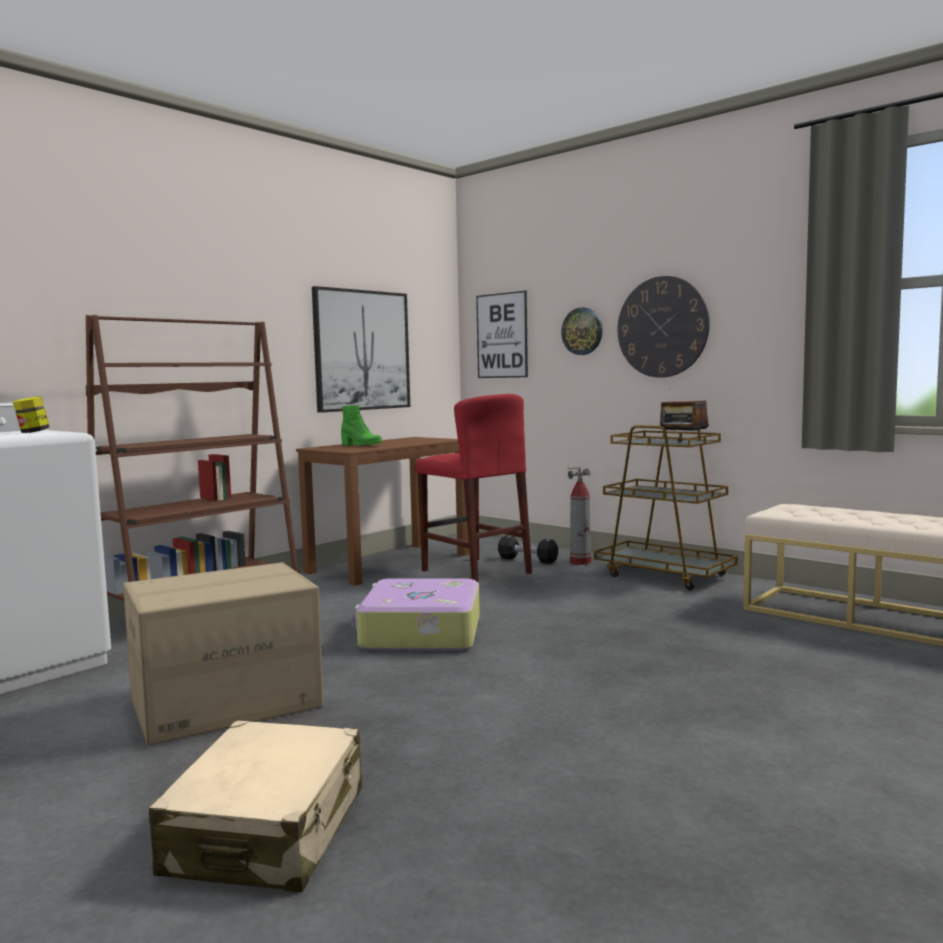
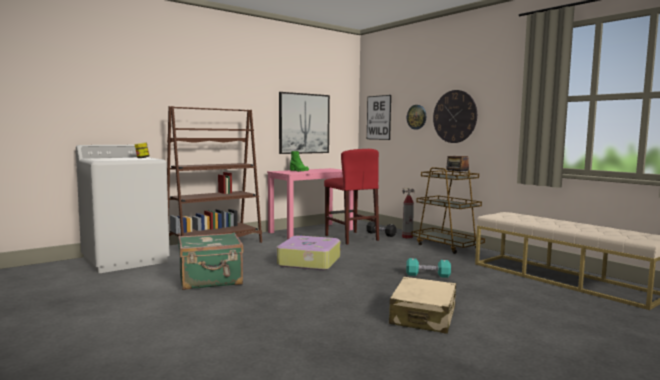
camera: 10 degrees right, 0 degrees up
(226, 702) = (211, 280): cardboard box -> green suitcase
(268, 831) = (209, 324): beige suitcase -> beige suitcase (423, 316)
(390, 563) = (311, 231): brown desk -> pink desk
(674, 643) = (428, 275): none -> turquoise dumbbell

